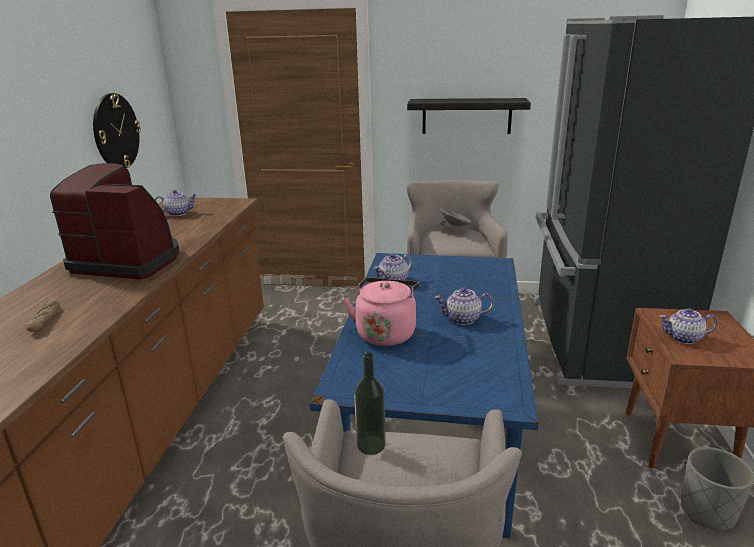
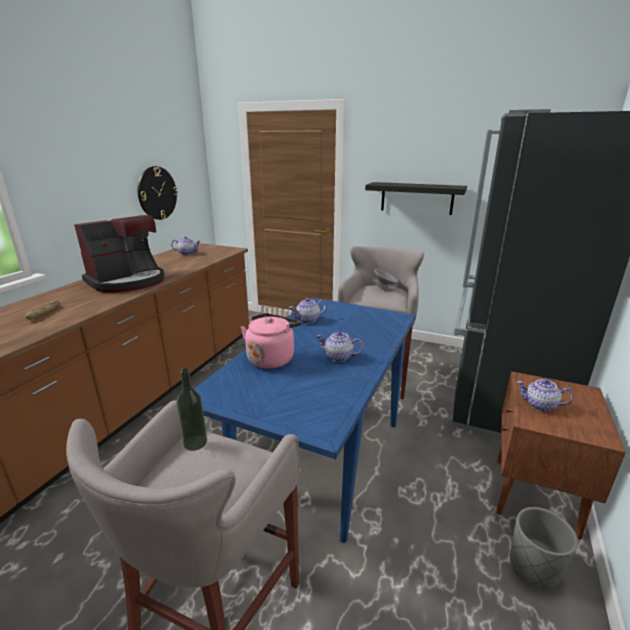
camera: 15 degrees right, 0 degrees up
(128, 261) = (128, 281): coffee machine -> coffee machine turned 105 degrees clockwise

